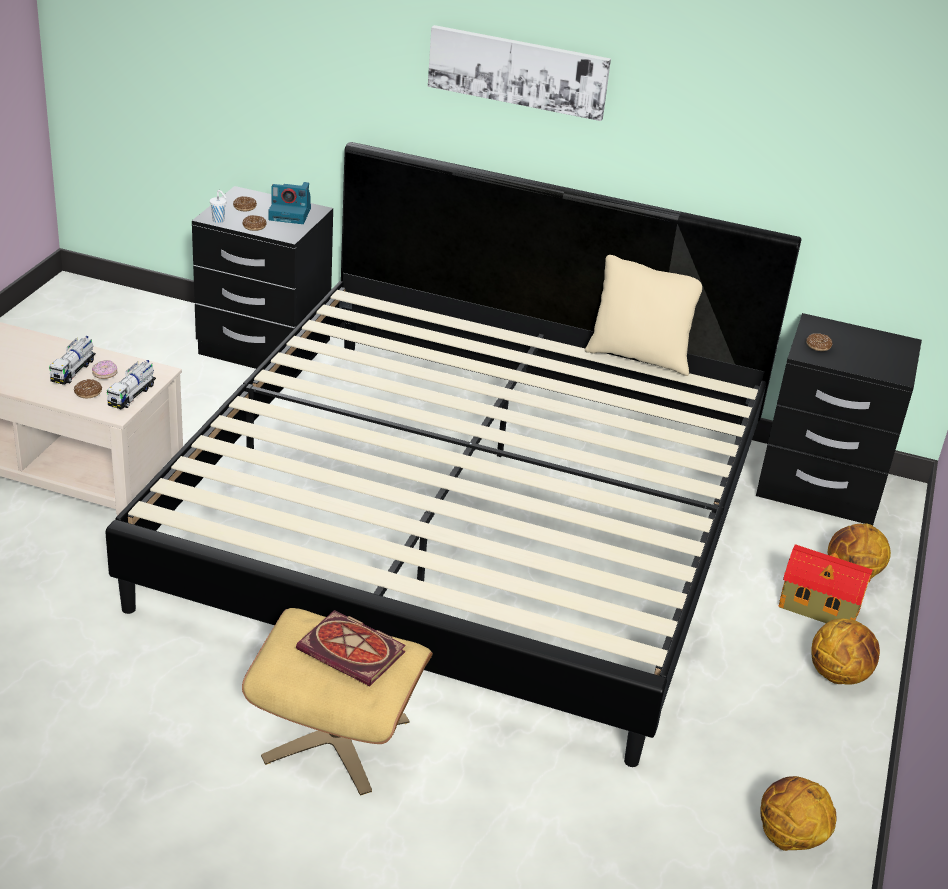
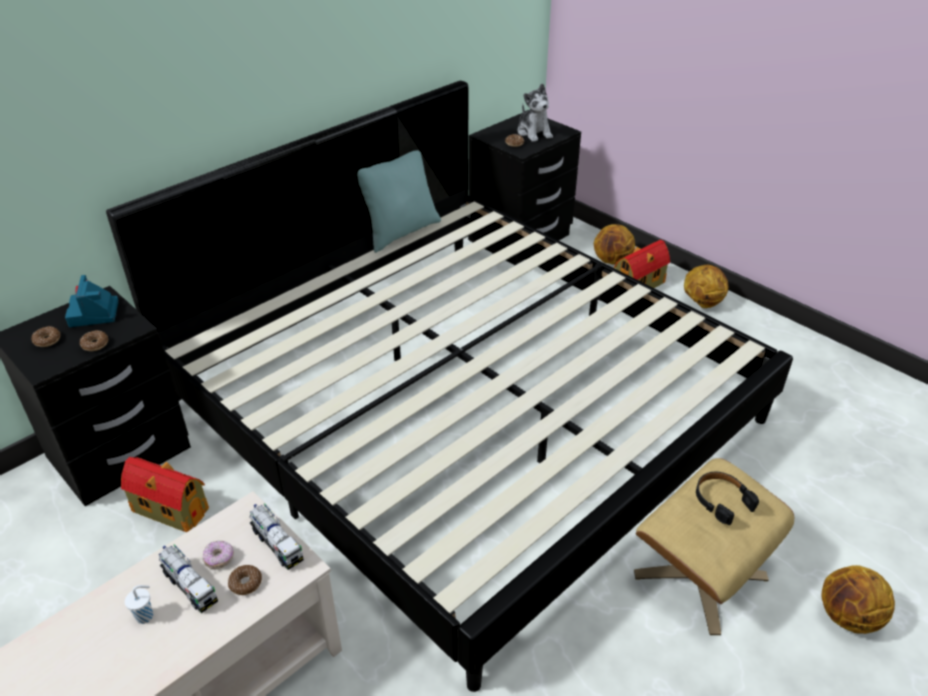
camera: 60 degrees left, 5 degrees up
(219, 220) = (56, 365): white cup -> white cup (146, 616)
(220, 393) = (169, 509): none -> toy house
(291, 214) = (94, 314): camera -> camera turned 135 degrees clockwise
(354, 651) = (721, 500): book -> black headphones
(518, 71) = (235, 54): picture -> none
(639, 357) = (400, 232): beige pillow -> turquoise pillow
(789, 838) = (840, 379): basketball -> basketball (848, 617)
(864, 354) = (534, 133): none -> plush toy

